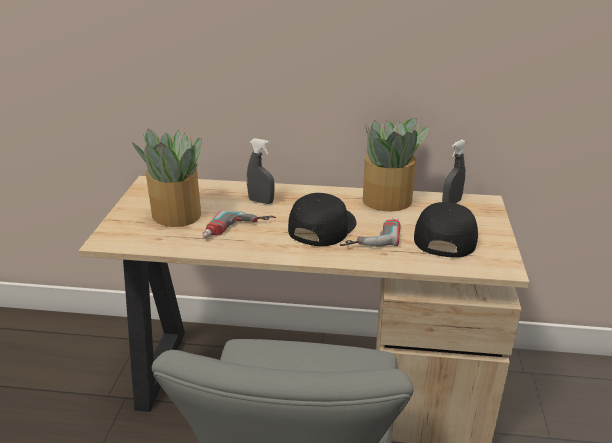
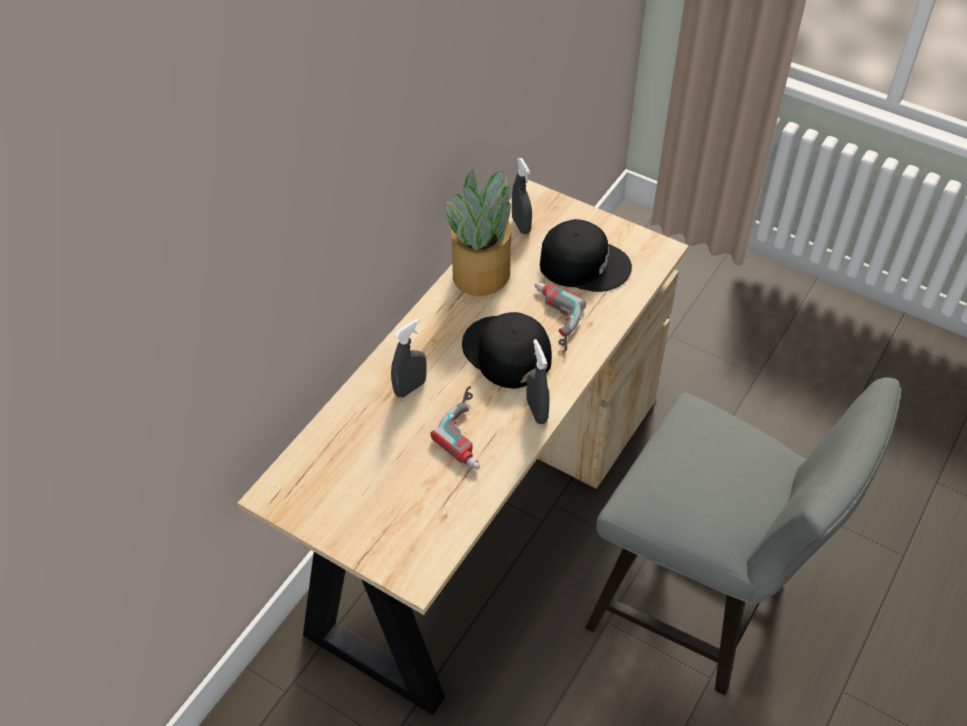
camera: 65 degrees left, 20 degrees up
(177, 215) = (392, 484): potted plant -> none
(276, 251) = (536, 411): none -> grey spray bottle
(444, 236) = (584, 263): black cap -> black cap turned 150 degrees clockwise

